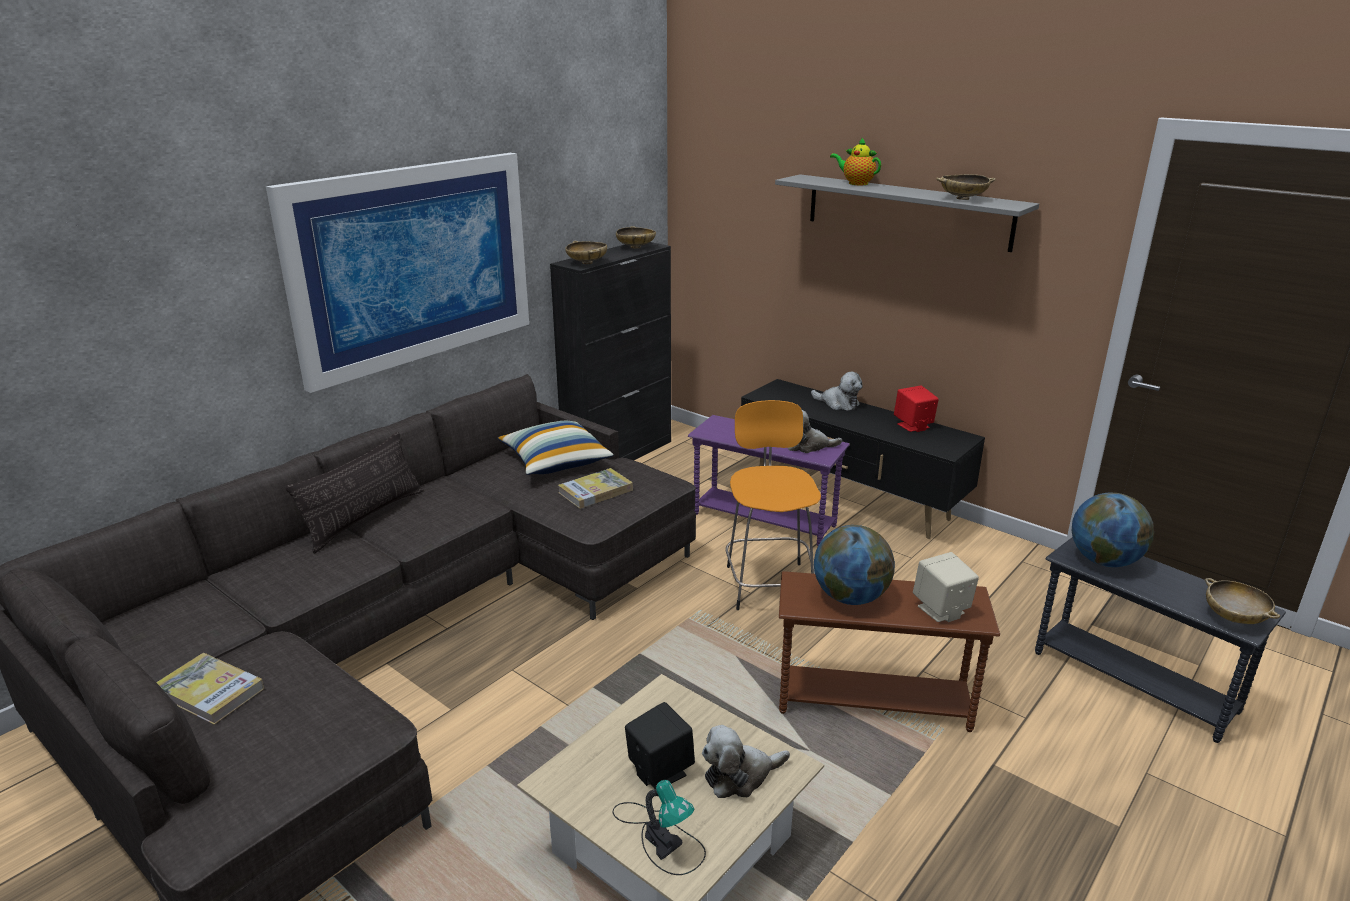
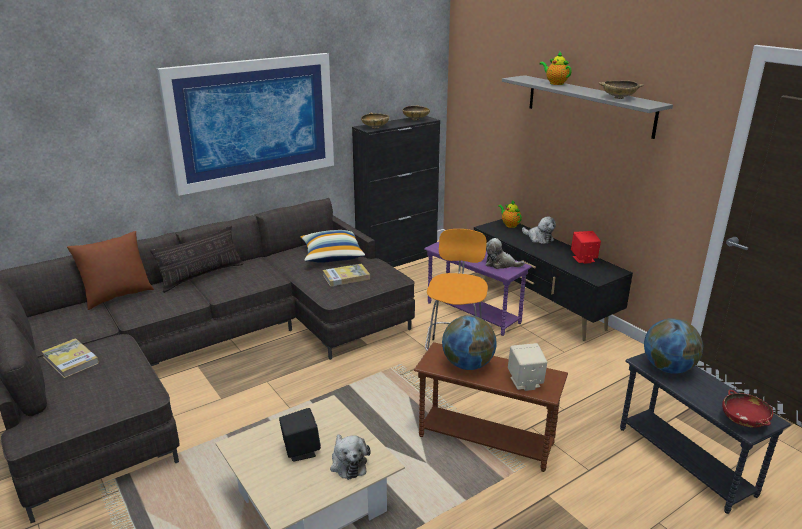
camera: 15 degrees right, 0 degrees up
(236, 570) = (117, 296): none -> brown pillow
(661, 836) = (281, 487): table lamp -> none
(740, 776) = (348, 463): plush toy -> plush toy turned 105 degrees counterclockwise
(788, 388) = (509, 225): none -> teapot
(1234, 618) = (743, 421): beige bowl -> red bowl

